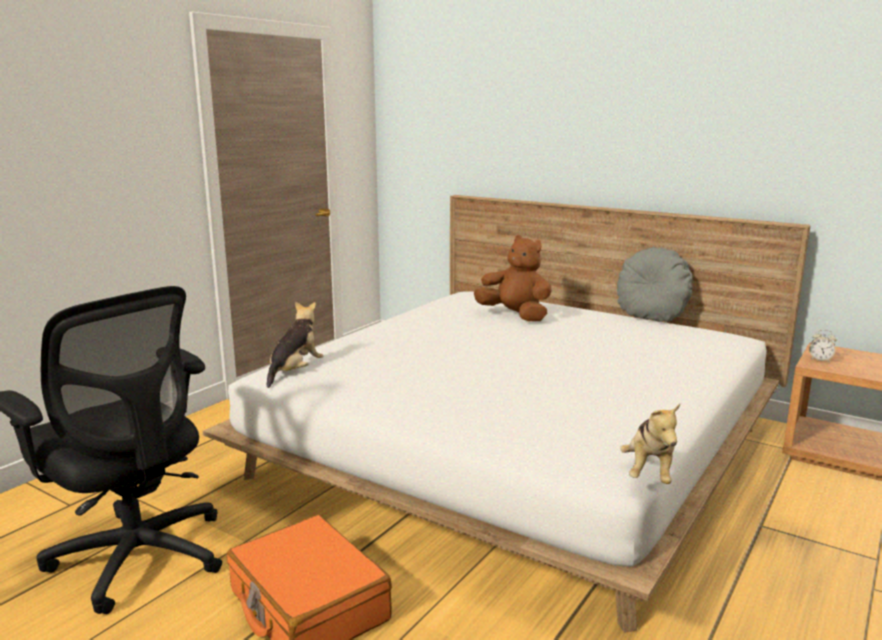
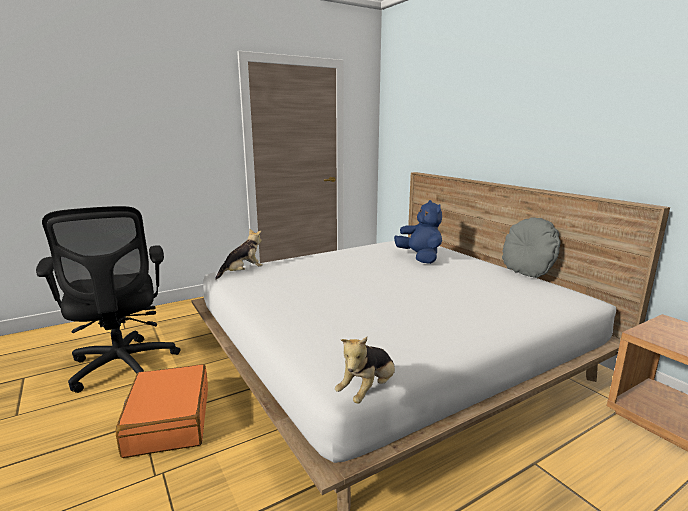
camera: 25 degrees right, 0 degrees up
(515, 316) = (420, 258): brown plush toy -> blue plush toy
(820, 360) = (655, 331): alarm clock -> none

